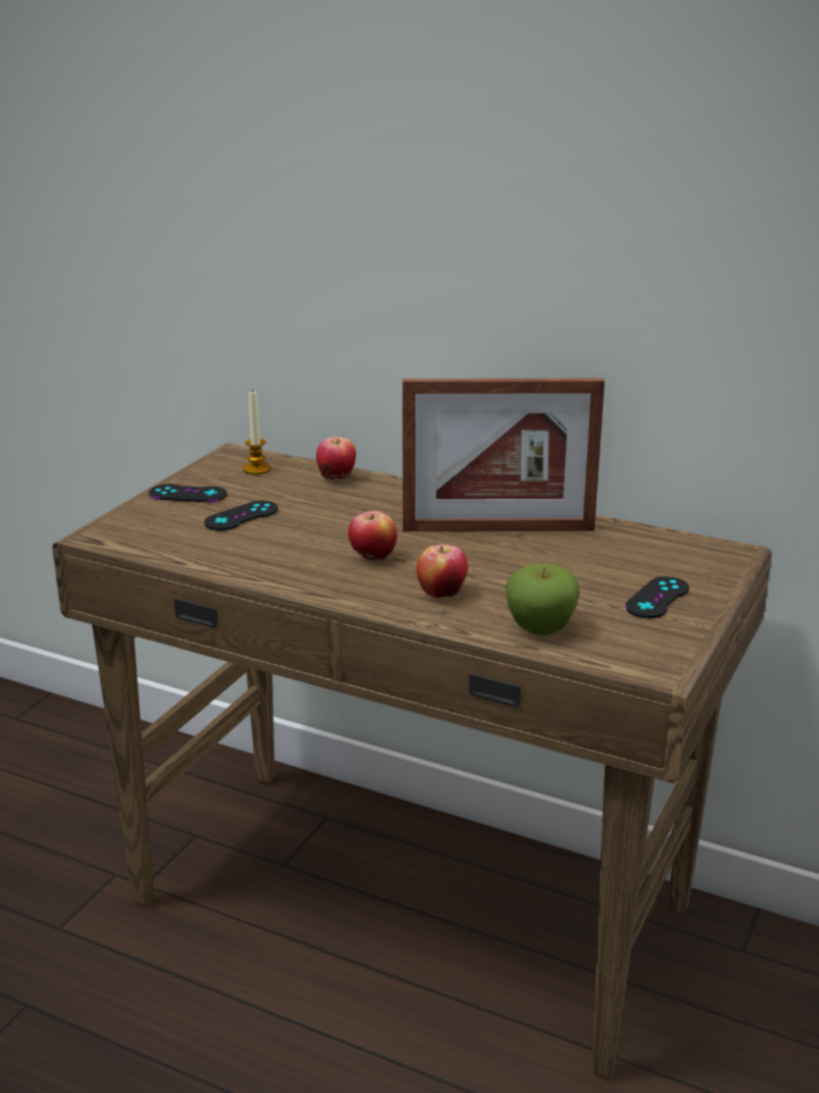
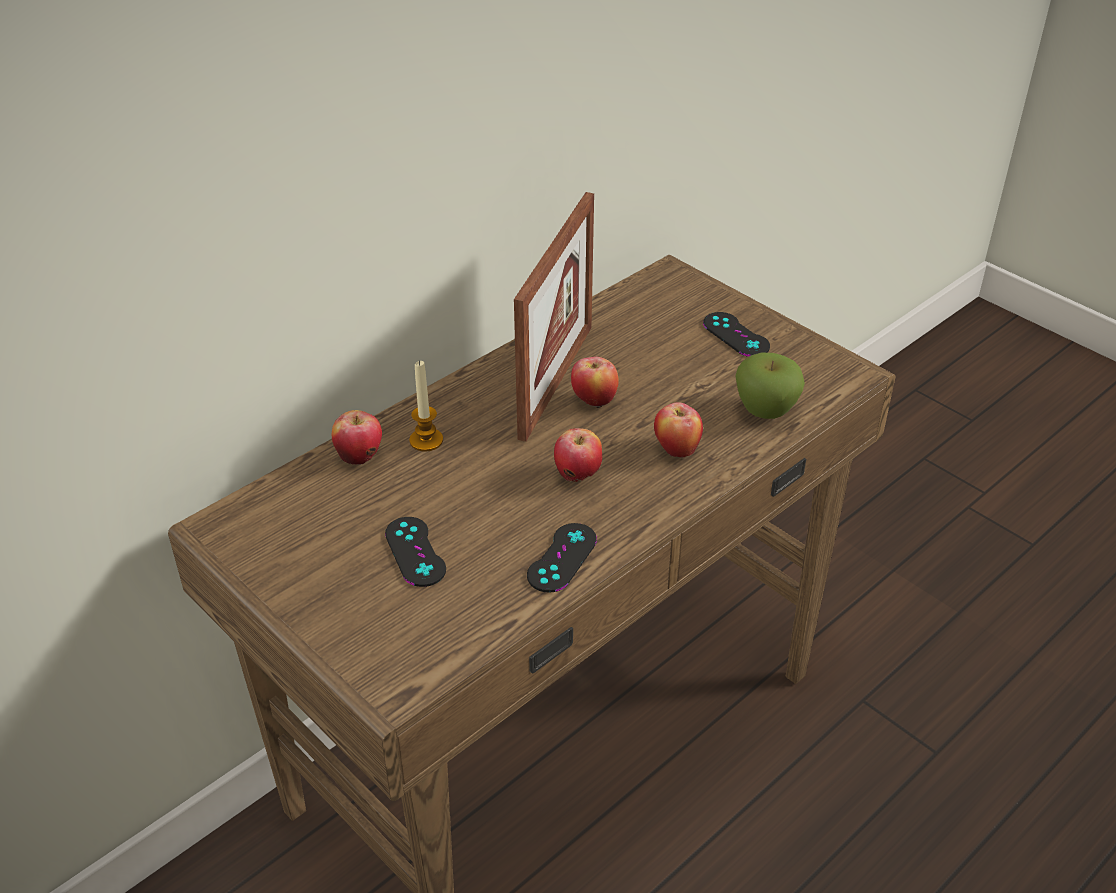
camera: 70 degrees left, 15 degrees up
(188, 494) = (319, 587): black game controller -> black game controller (562, 558)
(256, 469) = (283, 514): candle -> candle (426, 440)
(482, 549) = (593, 402): none -> apple

